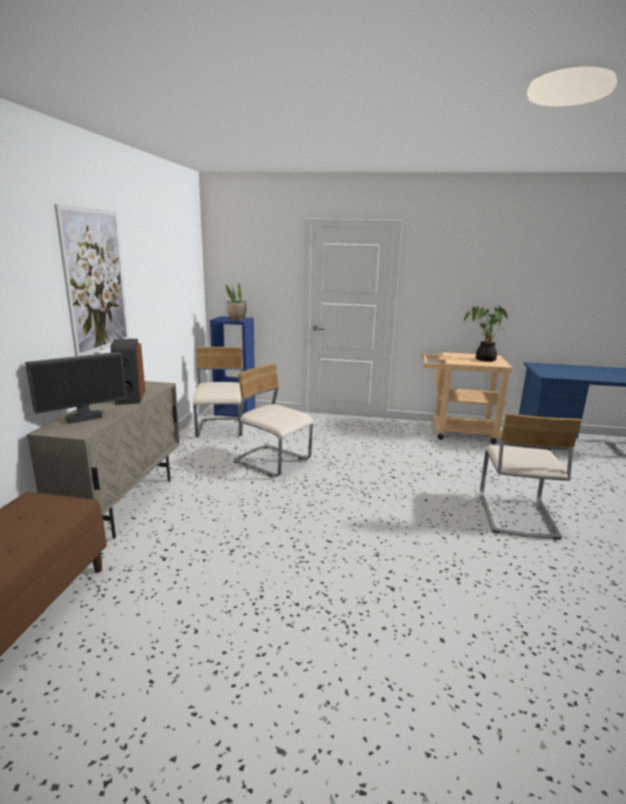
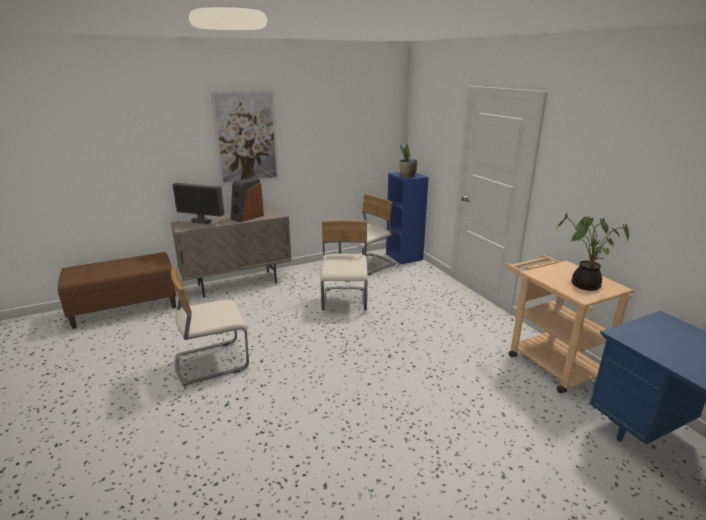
camera: 55 degrees right, 5 degrees up
(516, 515) = (401, 443): beige chair -> beige chair (212, 362)

